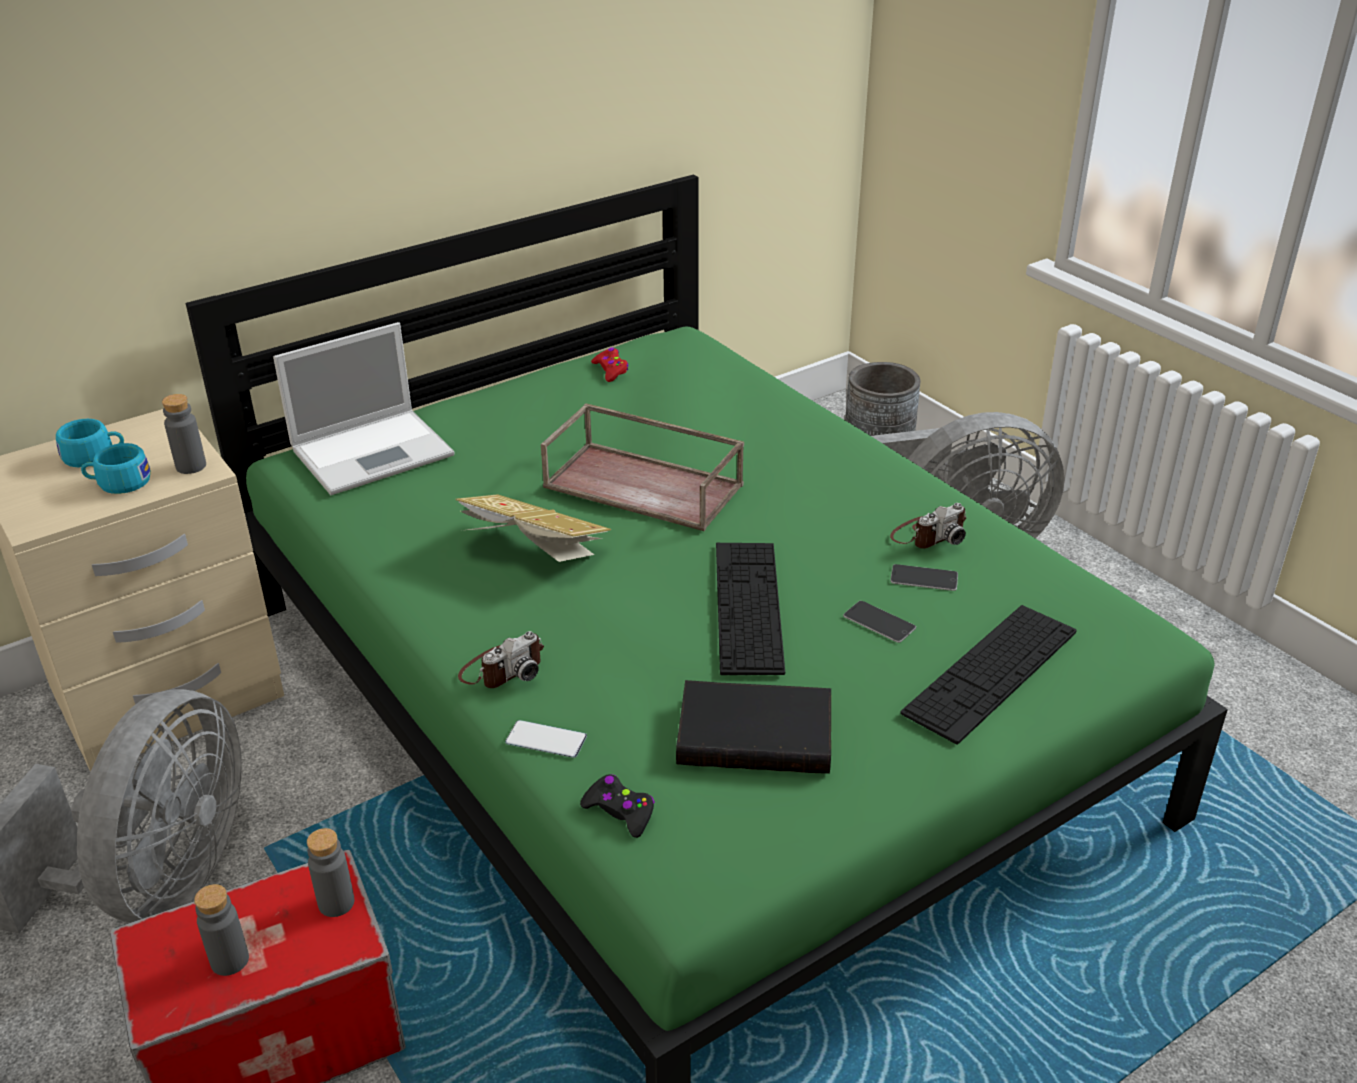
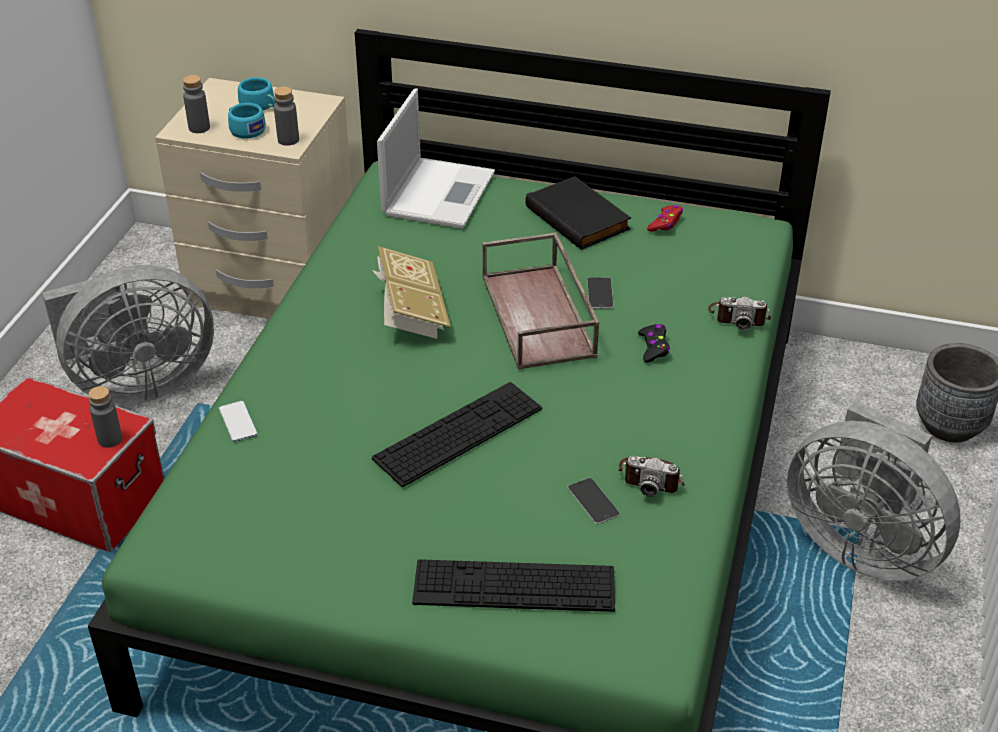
camera: 50 degrees right, 5 degrees up
(230, 960) = (40, 428): grey bottle -> grey bottle (199, 128)
(375, 451) = (439, 192): laptop -> laptop turned 90 degrees counterclockwise
(502, 669) = (284, 368): camera -> camera (738, 316)
(620, 811) = (203, 485): black game controller -> black game controller (653, 347)
(756, 732) = (332, 504): black book -> black book (579, 217)
(879, 622) = (513, 503): phone -> phone (600, 293)

